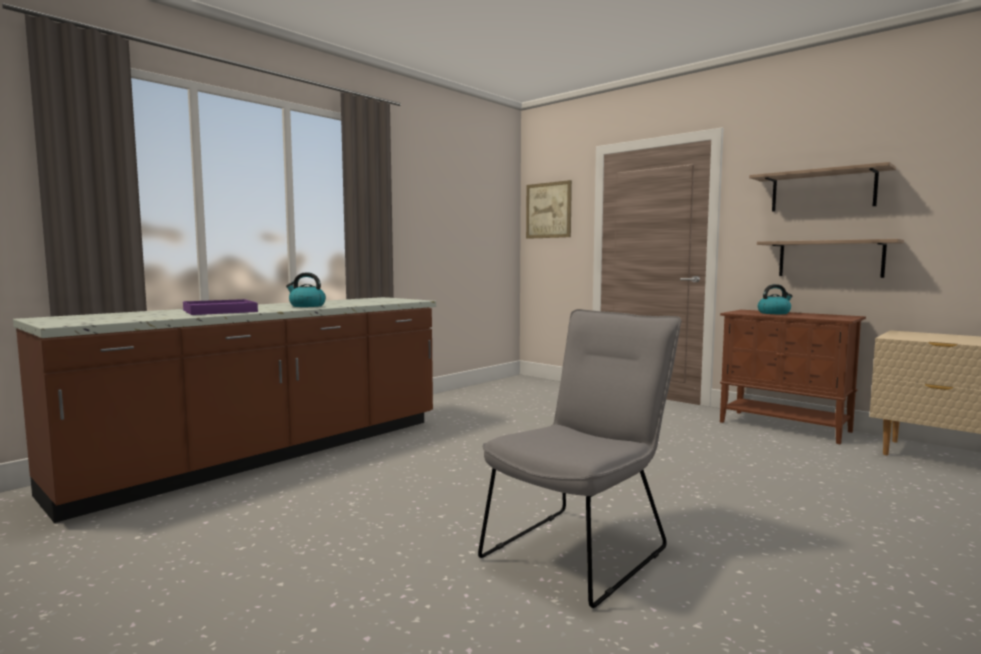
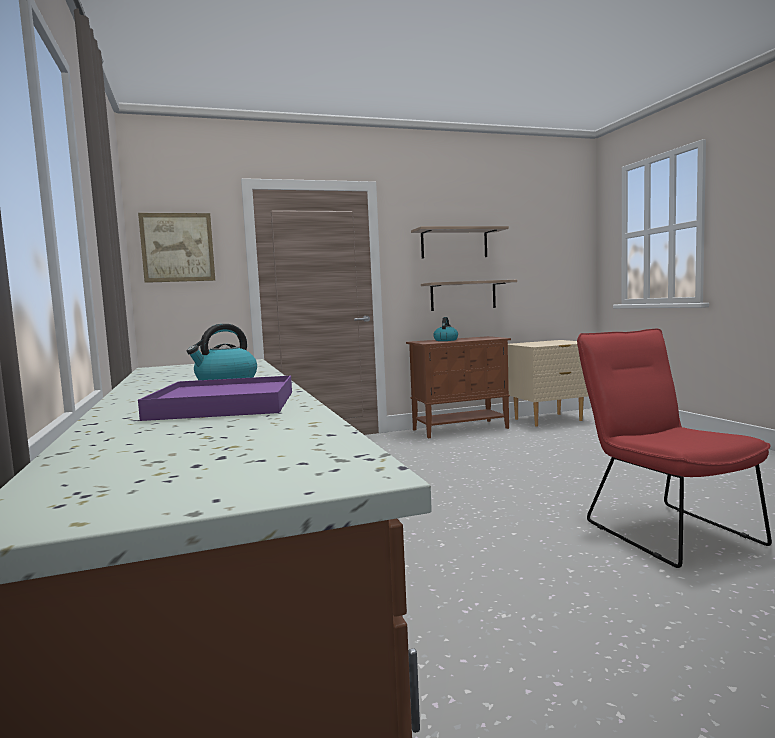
camera: 60 degrees left, 0 degrees up
(582, 548) = (663, 529): grey chair -> red chair

